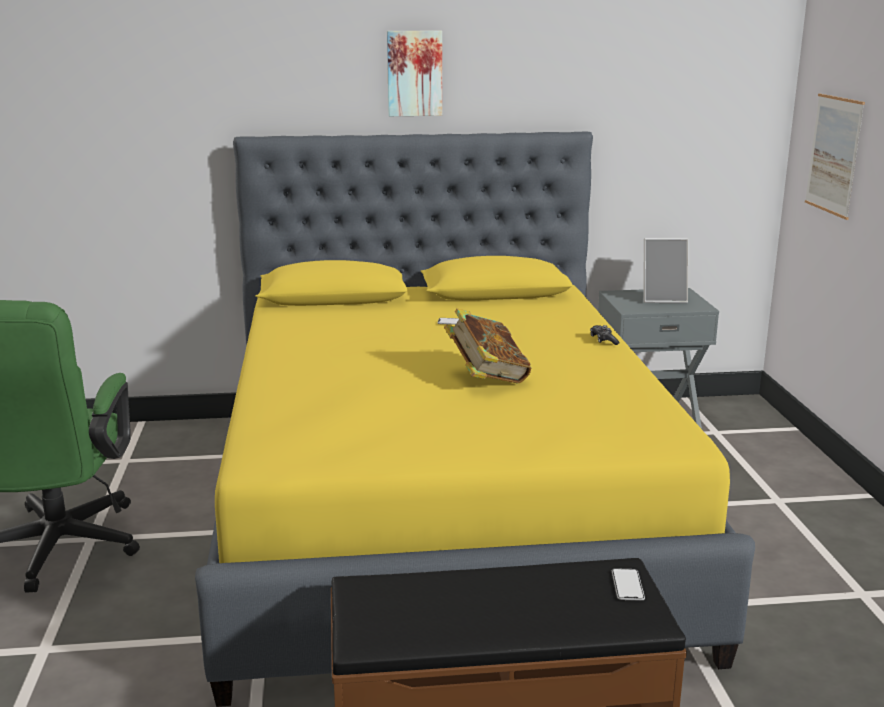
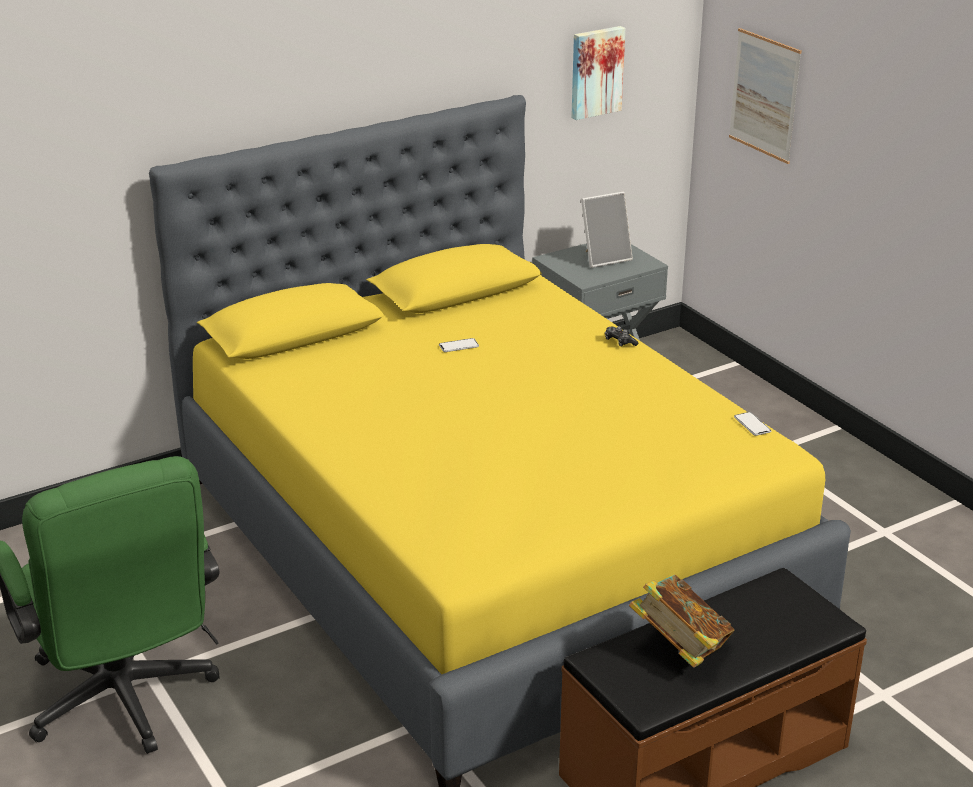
camera: 25 degrees left, 10 degrees up
(414, 73) = (336, 59): picture -> picture (595, 72)
(486, 378) = (559, 417): book -> book (679, 648)
(627, 585) = (796, 596): phone -> phone (752, 424)

